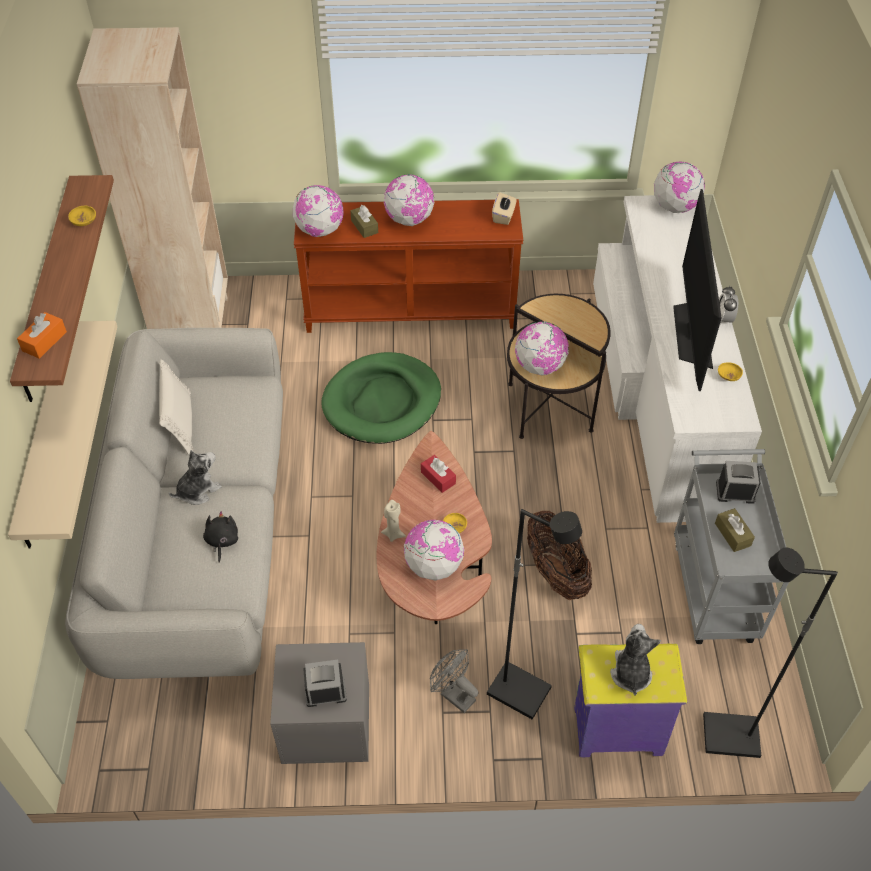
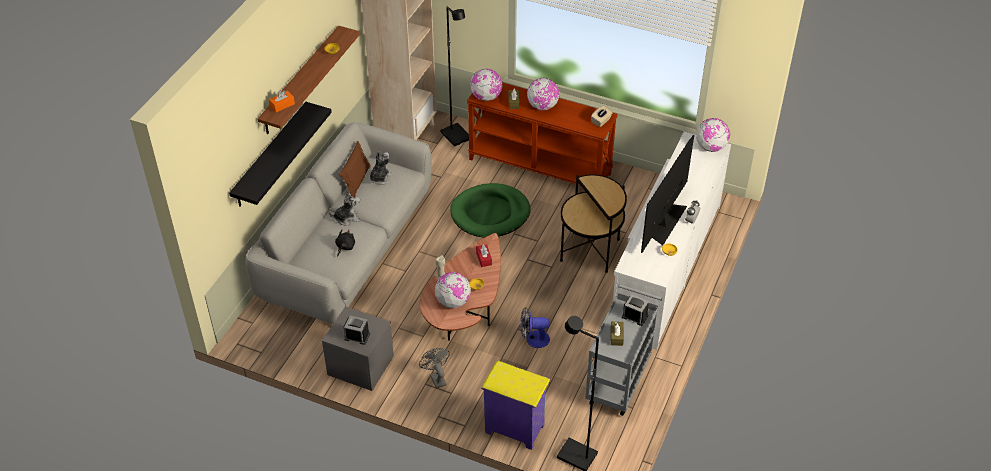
camera: 25 degrees right, 5 degrees down
(44, 436) = (270, 155): beige shelf -> black shelf
(180, 423) = (356, 181): white pillow -> brown pillow
(520, 691) = (474, 390): black floor lamp -> black floor lamp (456, 136)
(540, 366) = (577, 217): globe -> none
(556, 572) = (533, 339): basket -> fan
(630, 672) = (514, 382): plush toy -> plush toy (380, 178)

